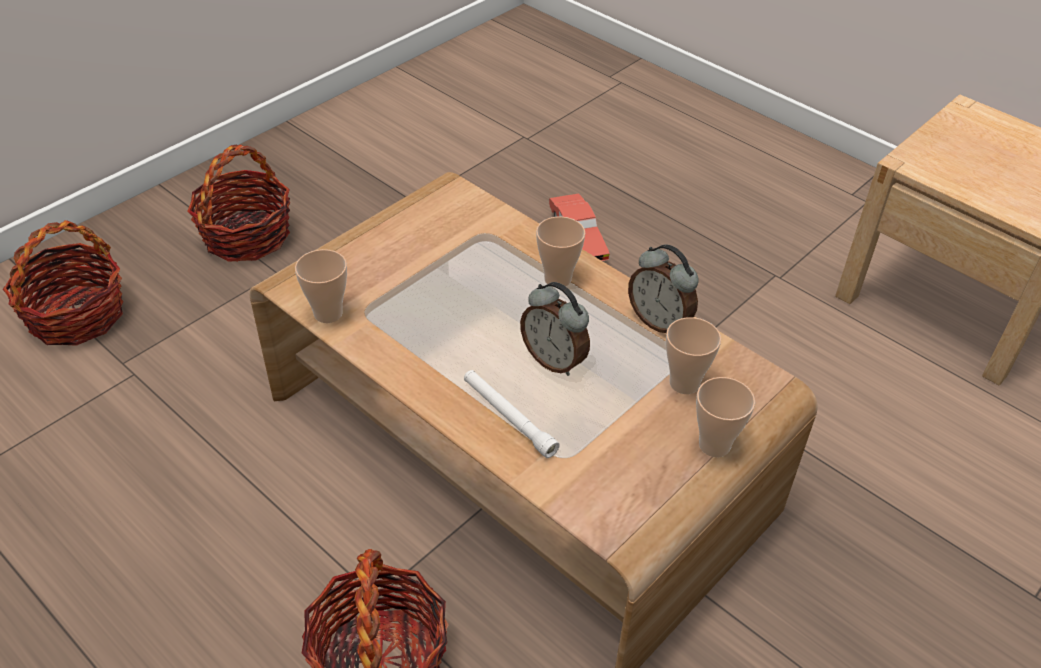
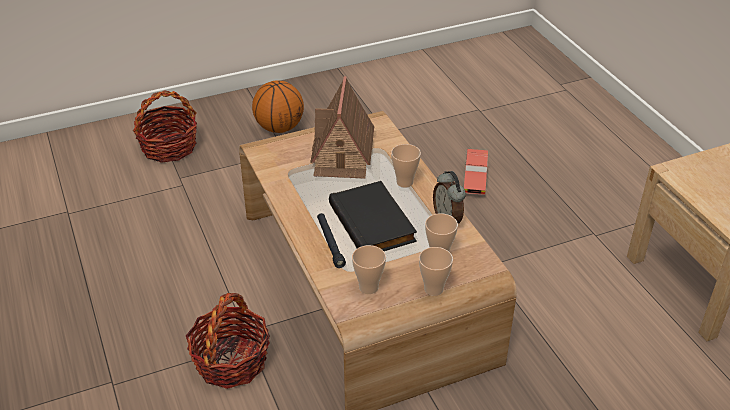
camera: 25 degrees right, 5 degrees down
(247, 236) = (279, 128): basket -> basketball
(328, 313) = (269, 167): cup -> cup (368, 287)
(433, 256) = (342, 153): none -> toy house
(508, 417) = (330, 243): white flashlight -> black flashlight
(554, 360) = (374, 222): alarm clock -> black book

